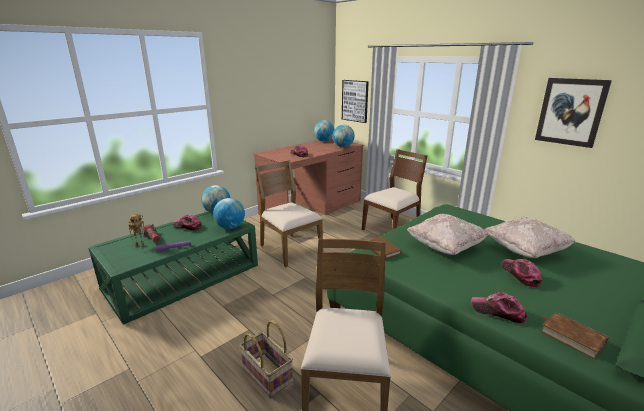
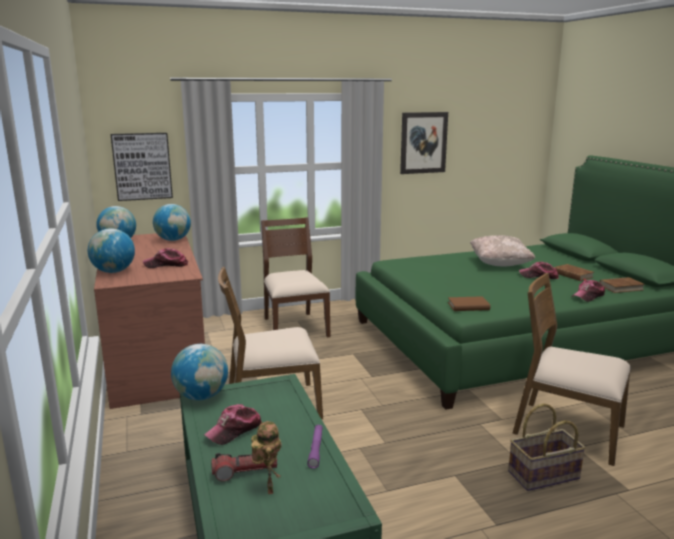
camera: 65 degrees left, 5 degrees down
(230, 227) = (281, 392): globe -> globe (113, 272)
(445, 247) = (477, 284): beige pillow -> none
(565, 297) = (572, 275): none -> brown book

